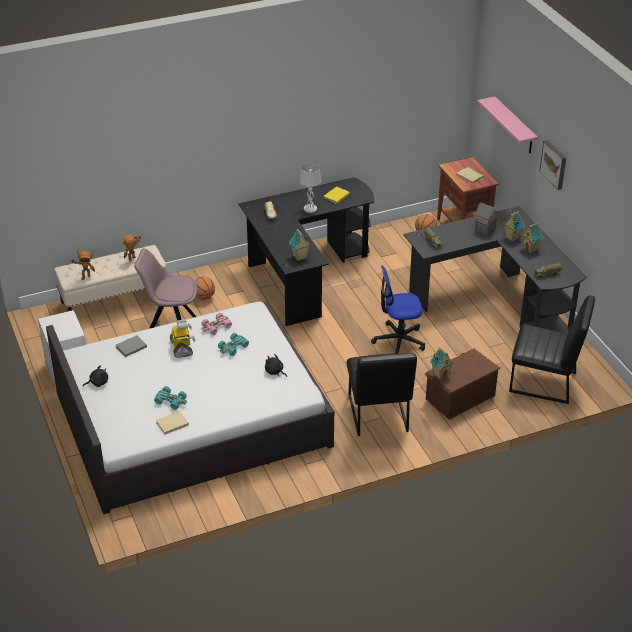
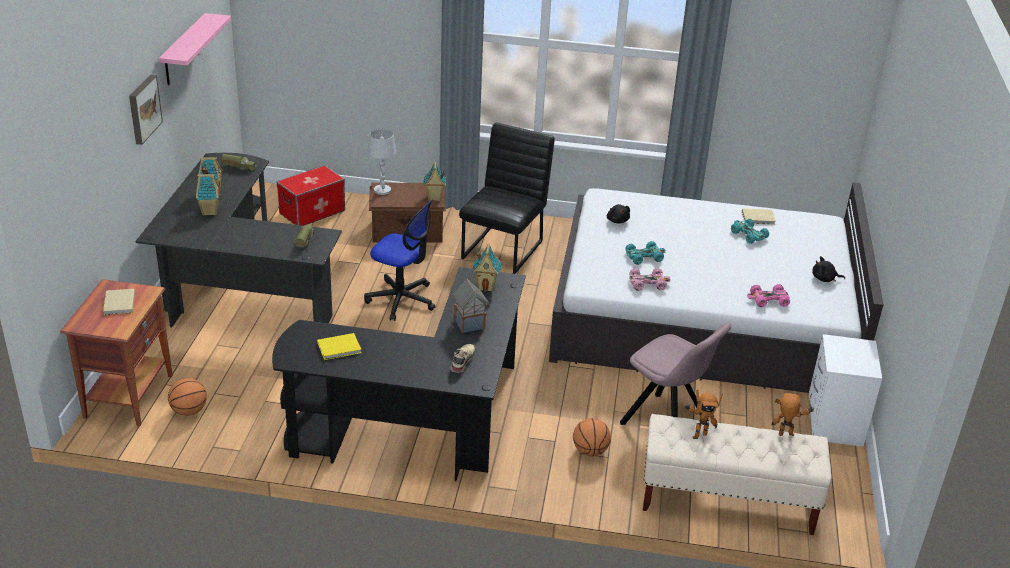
camera: 150 degrees left, 5 degrees down
(130, 347) = (768, 300): grey book -> pink toy car
(182, 348) = (705, 277): toy robot -> none
(310, 209) = (399, 344): white table lamp -> white table lamp (382, 190)
(484, 229) = (223, 231): toy house -> toy house (470, 325)
(514, 126) = (92, 162): pink shelf -> pink shelf (184, 50)
(545, 383) = (312, 211): black chair -> storage box

